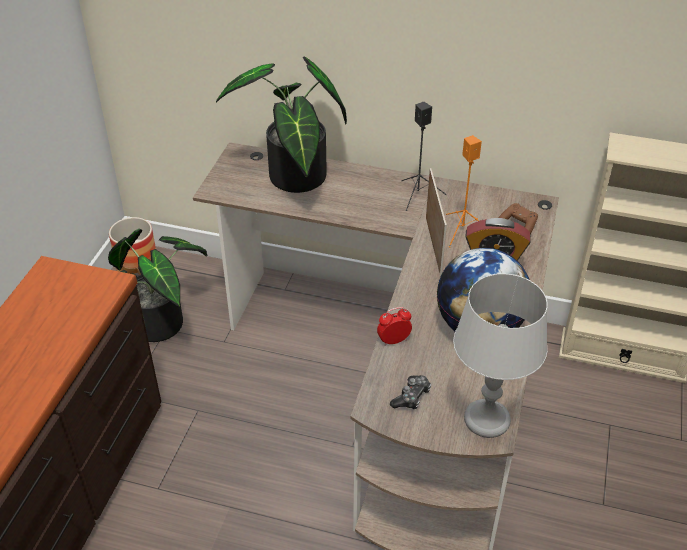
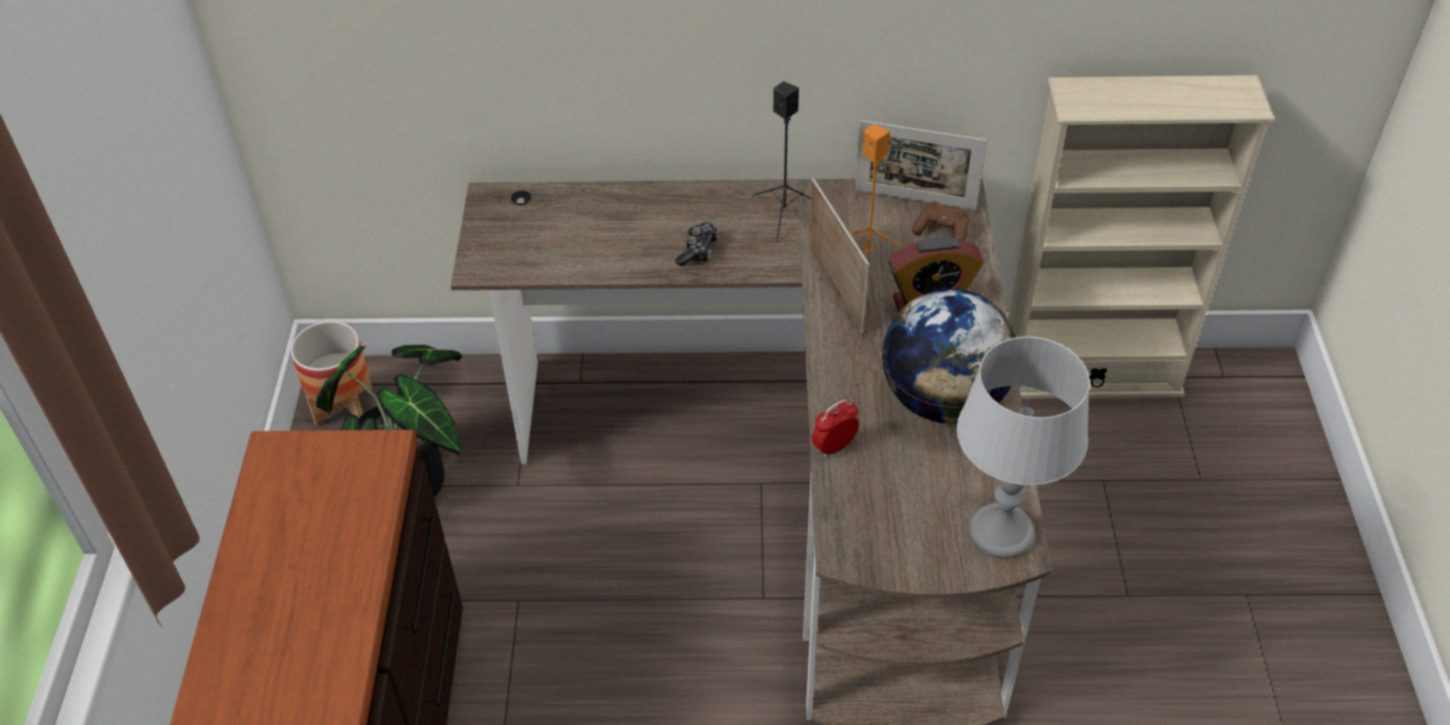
camera: 15 degrees left, 5 degrees up
(294, 181) = (595, 227): potted plant -> none
(411, 397) = (889, 524): game controller -> game controller (698, 250)
(507, 202) = (915, 199): none -> picture frame

